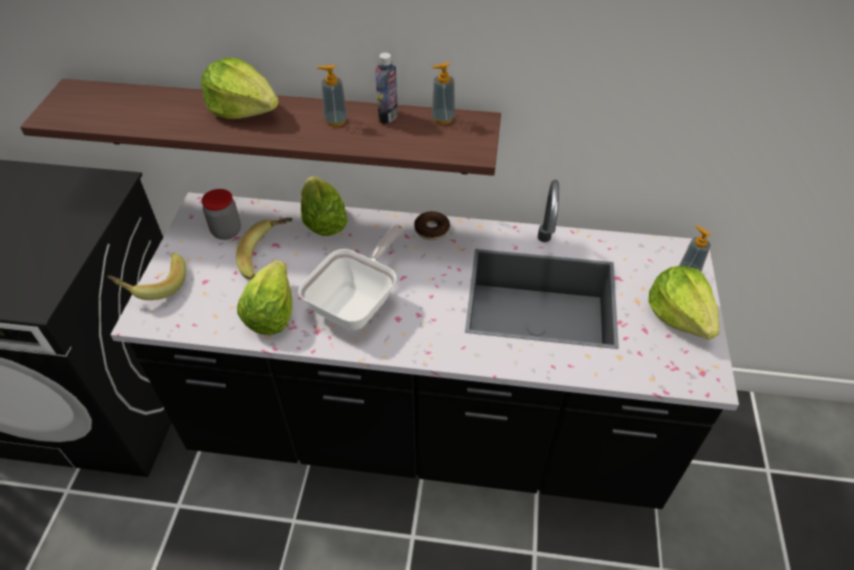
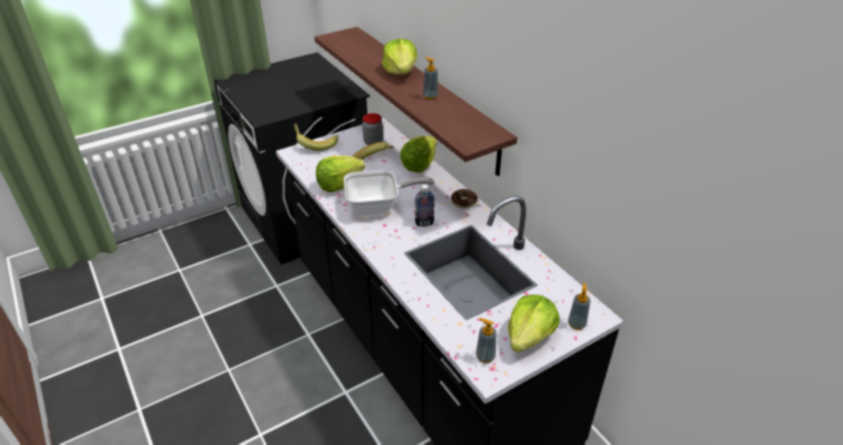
camera: 50 degrees right, 10 degrees down
(388, 117) = (456, 108): bottle -> bottle (424, 223)
(443, 118) = (481, 123): soap dispenser -> soap dispenser (485, 356)

